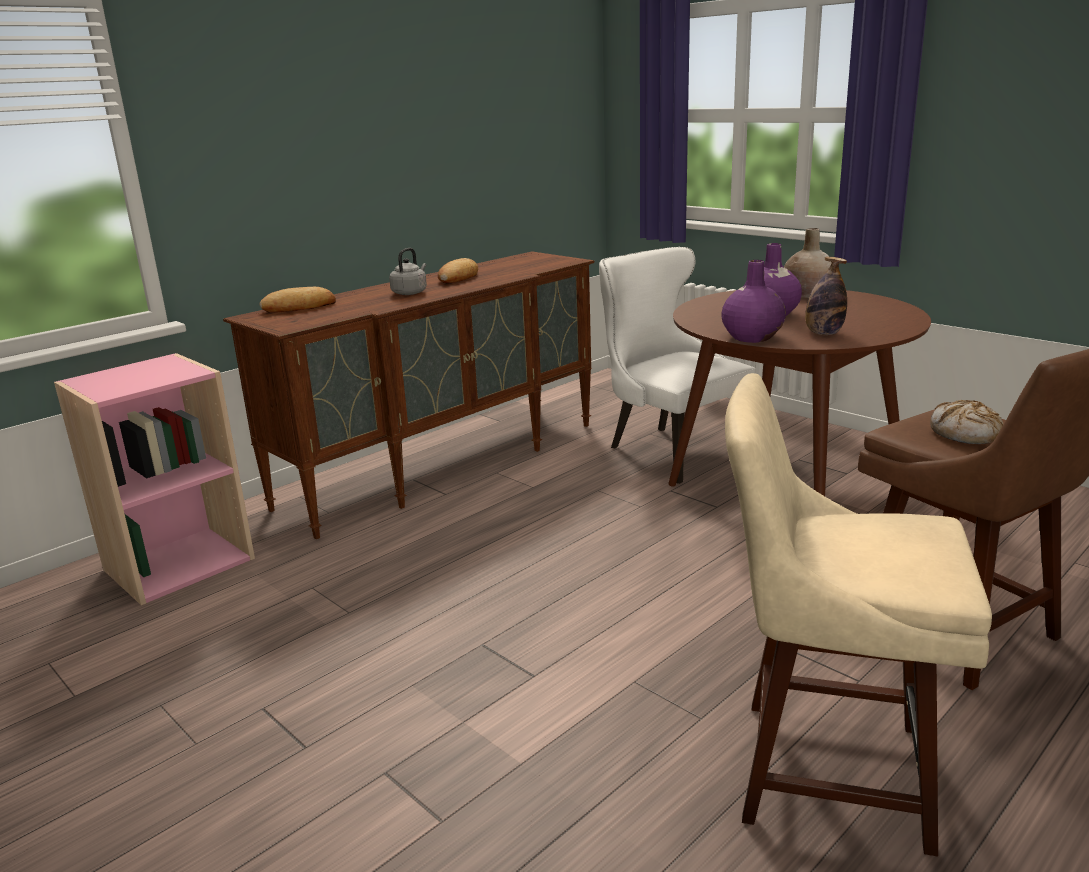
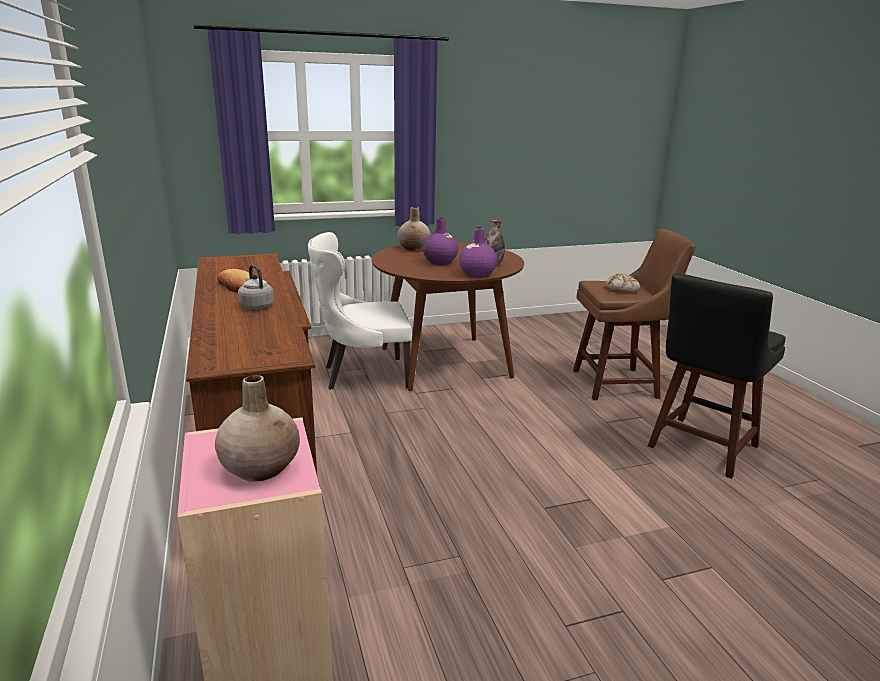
camera: 65 degrees left, 0 degrees up
(125, 381) = (261, 468): none -> beige vase
(299, 307) = (218, 344): bread -> none
(823, 769) = (701, 447): beige stool -> black stool

